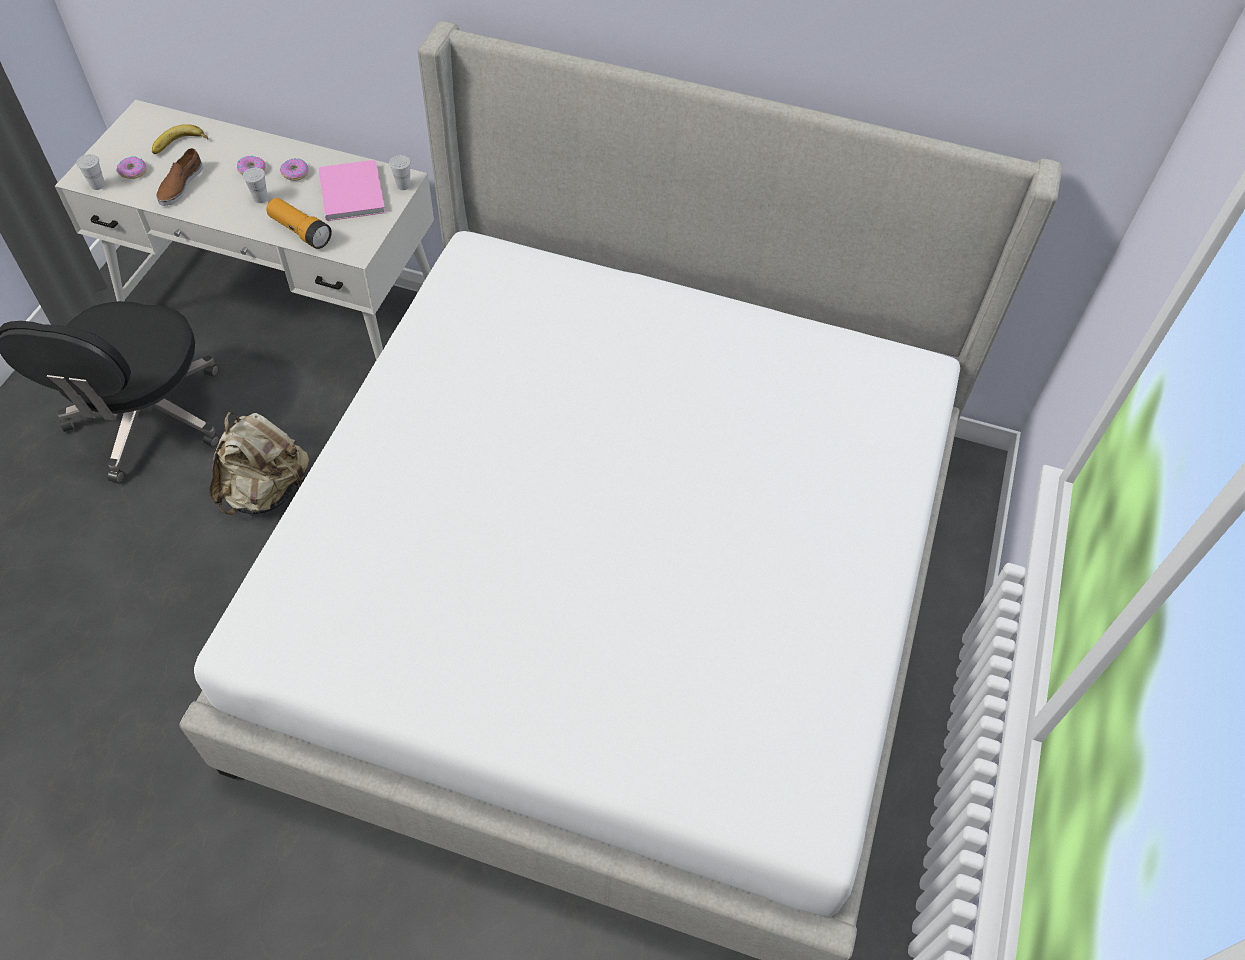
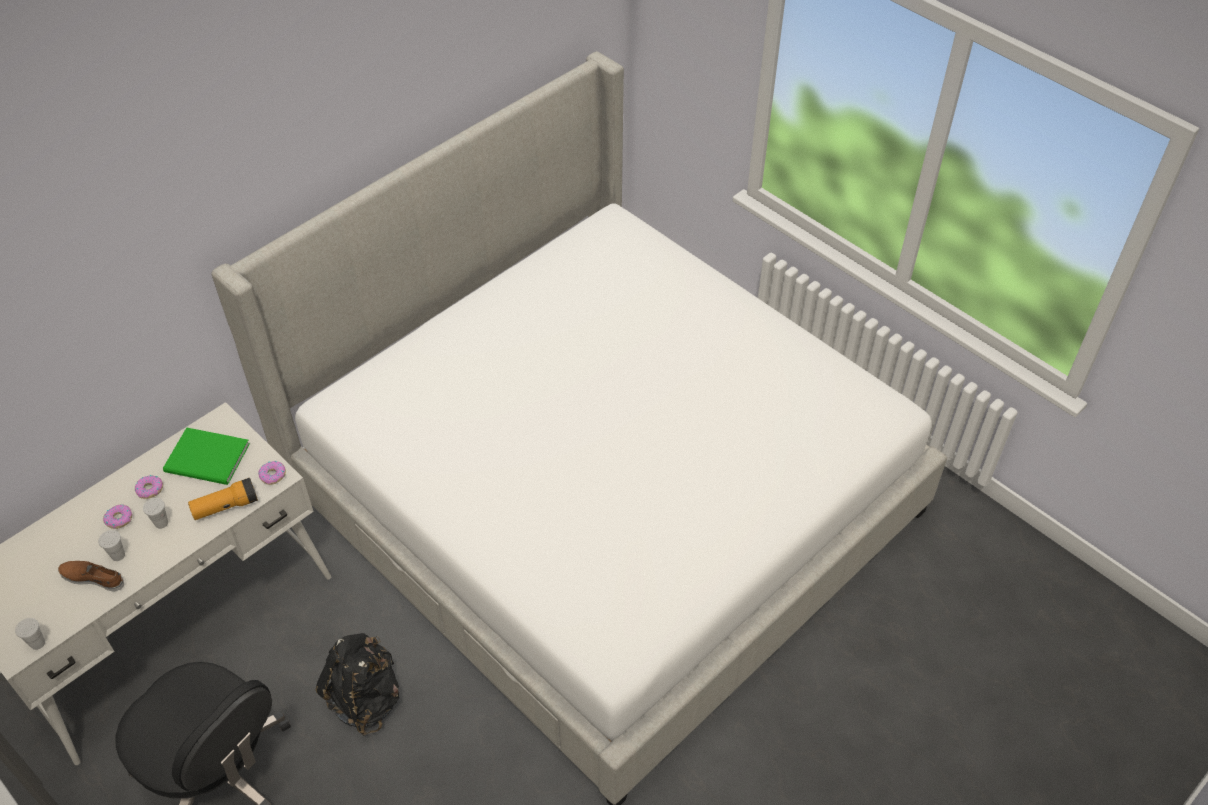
camera: 60 degrees left, 5 degrees down
(133, 171) = (42, 610): donut -> donut (273, 475)
(180, 146) = (38, 564): banana -> none
(180, 185) = (93, 578): brown shoe -> brown shoe turned 150 degrees clockwise
(266, 491) = (366, 699): beige backpack -> black backpack
(350, 194) = (208, 460): pink book -> green book
(403, 185) = (227, 422): white cup -> white cup (118, 555)

